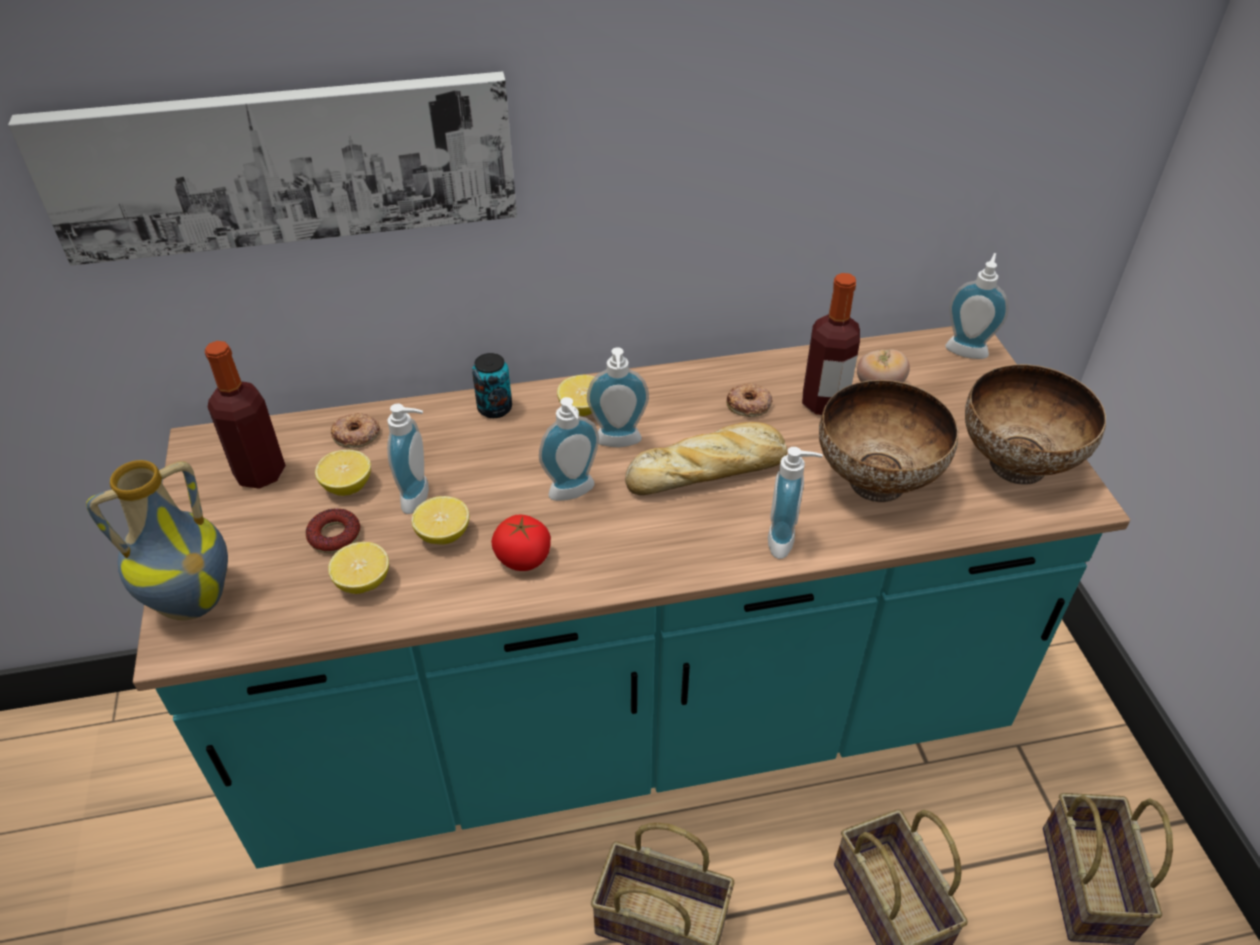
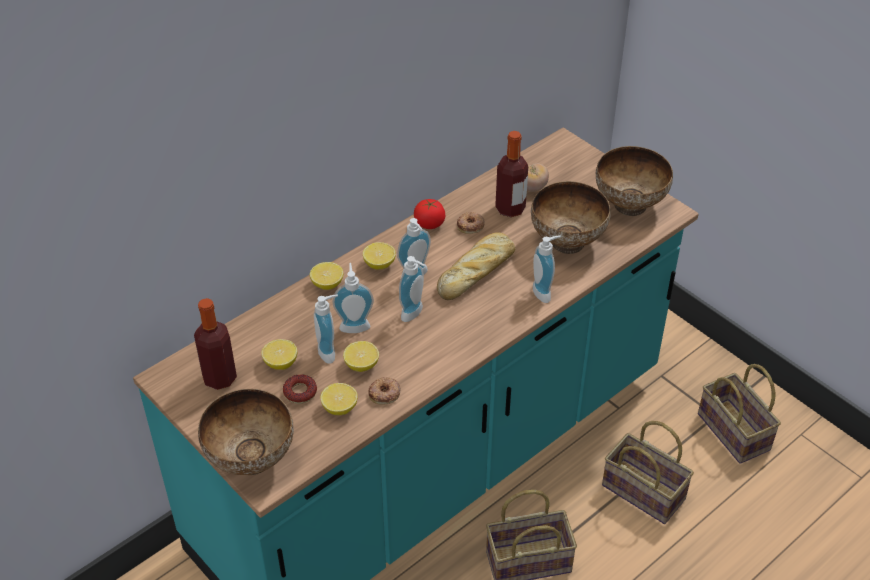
camera: 30 degrees left, 0 degrees up
(192, 598) = (250, 459): vase -> bowl
(284, 164) = (200, 178): picture -> none
(356, 435) = (257, 333): donut -> donut (385, 393)
(494, 408) = (327, 284): can -> lemon
(523, 558) = (416, 358): tomato -> tomato (429, 223)
(967, 348) = (564, 147): soap dispenser -> soap dispenser (354, 325)

